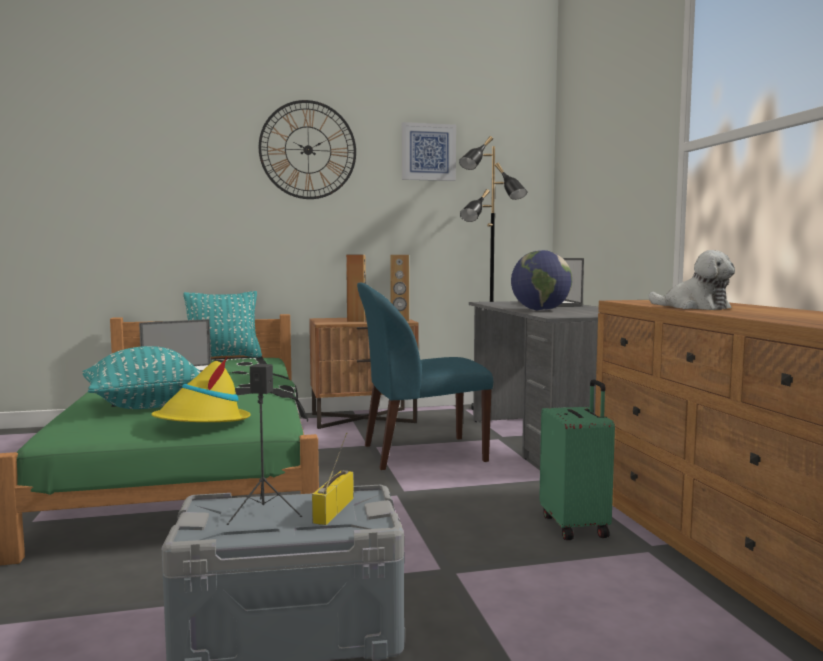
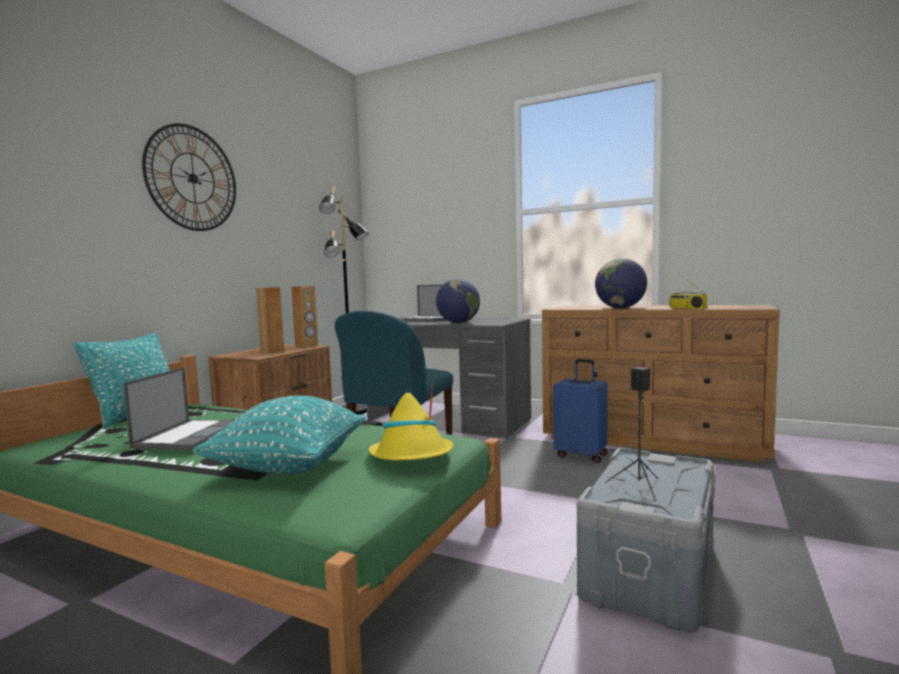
camera: 50 degrees left, 0 degrees up
(333, 509) = (650, 468): radio -> radio (686, 308)
(428, 152) = (289, 194): picture -> none
(576, 526) = (581, 455): green suitcase -> blue suitcase
(694, 307) = (620, 308): plush toy -> globe

